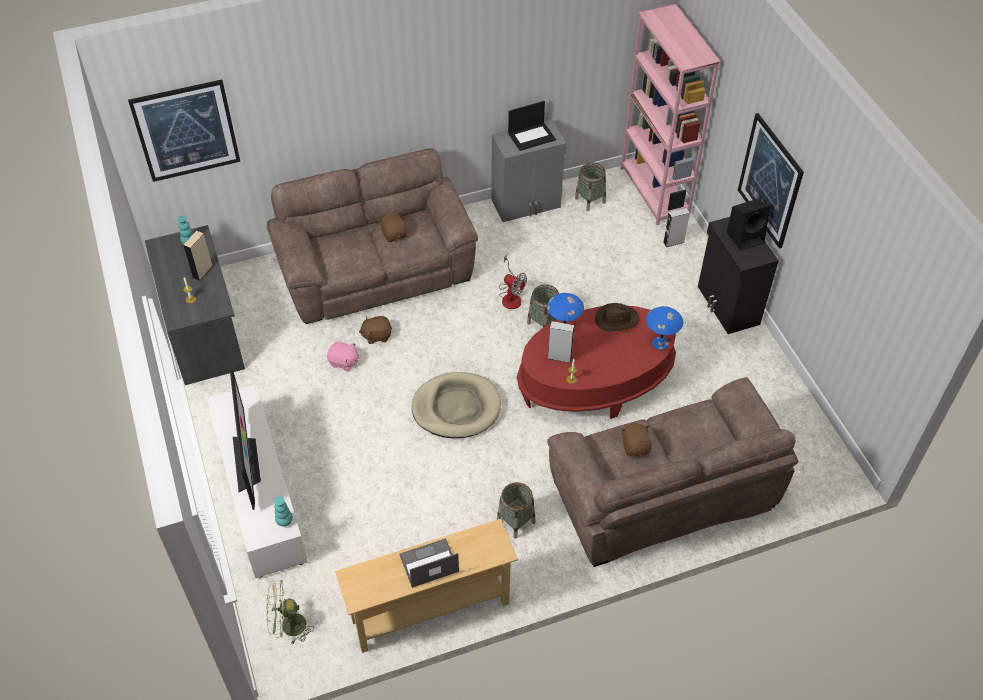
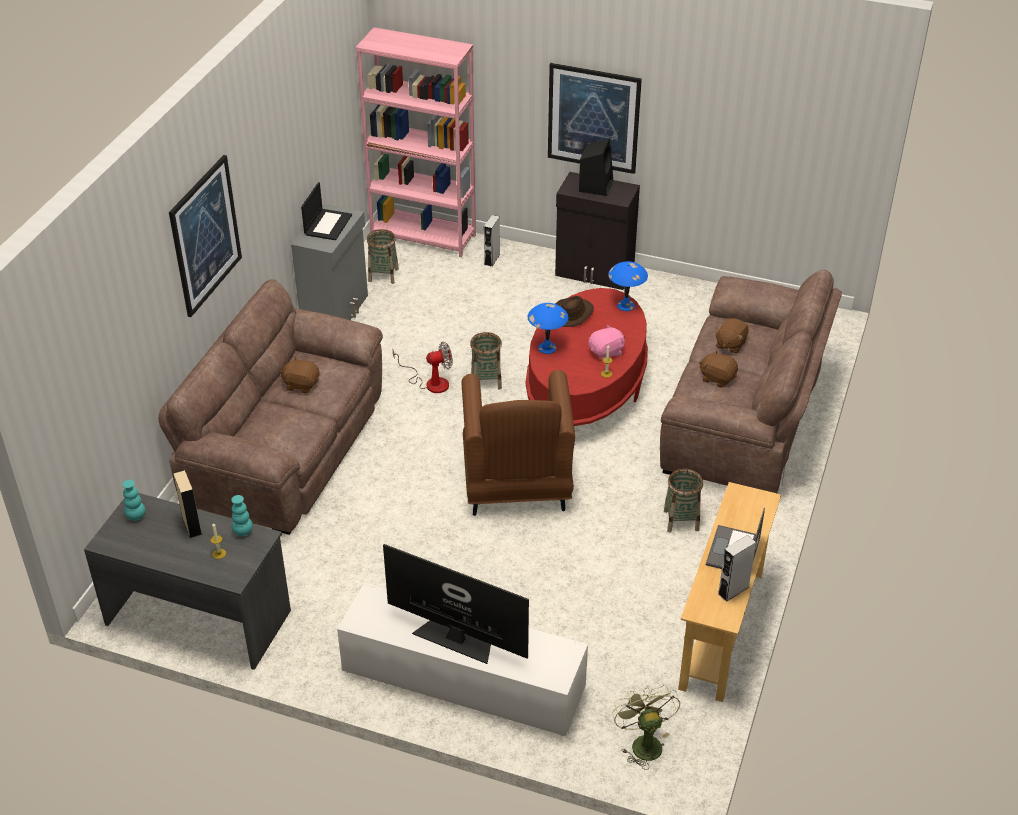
camera: 50 degrees left, 10 degrees down
(186, 130) = (81, 373): picture -> picture (205, 235)
(284, 521) = (559, 647): turquoise vase -> turquoise vase (243, 532)
(287, 627) = (643, 742): green fan -> green fan turned 135 degrees clockwise
(344, 362) = (372, 533): pink plush toy -> pink plush toy (606, 353)
(376, 335) = (367, 492): brown plush toy -> brown plush toy (730, 344)
(456, 408) = (516, 487): beige dog bed -> brown armchair
(559, 357) = (574, 367): grey speaker -> grey speaker (733, 590)

